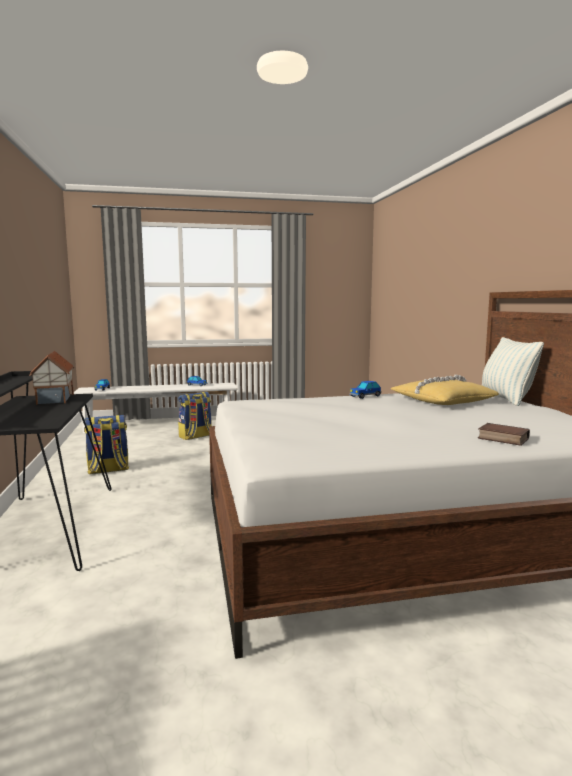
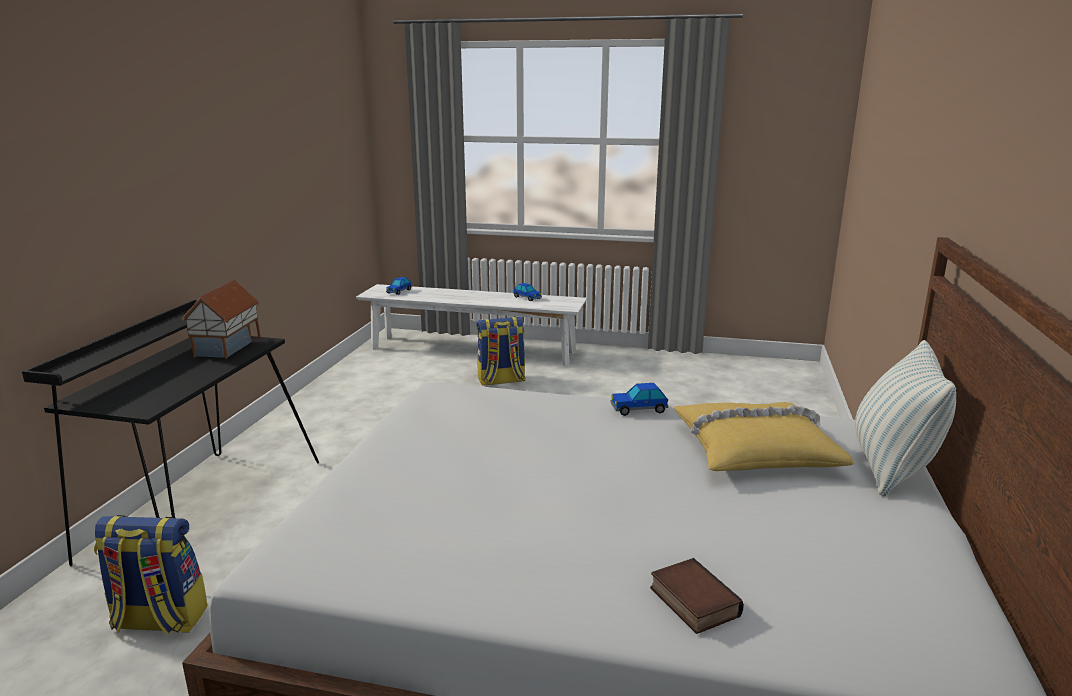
camera: 25 degrees right, 10 degrees up
(108, 470) = (344, 425): backpack -> backpack (158, 620)

